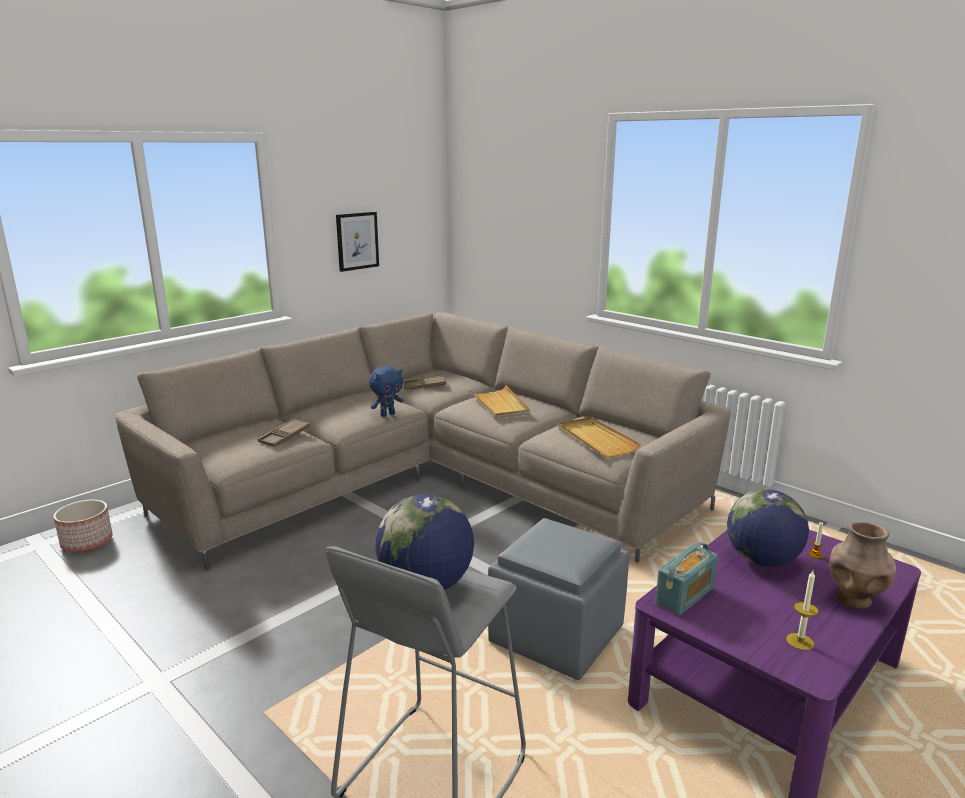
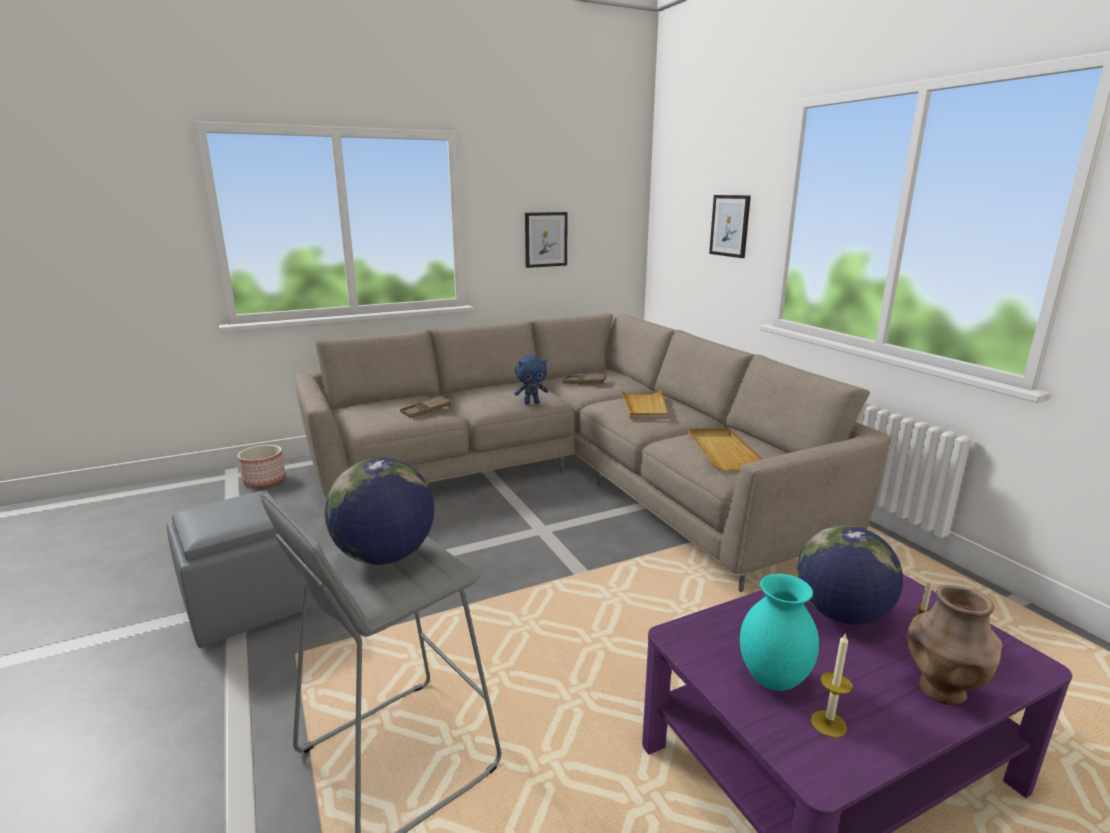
camera: 20 degrees right, 0 degrees up
(544, 223) = (730, 226): none -> picture
(556, 634) = (607, 647): grey ottoman -> grey ottoman (247, 604)
(685, 596) = (714, 634): radio -> none
(747, 620) = (774, 680): none -> turquoise vase

